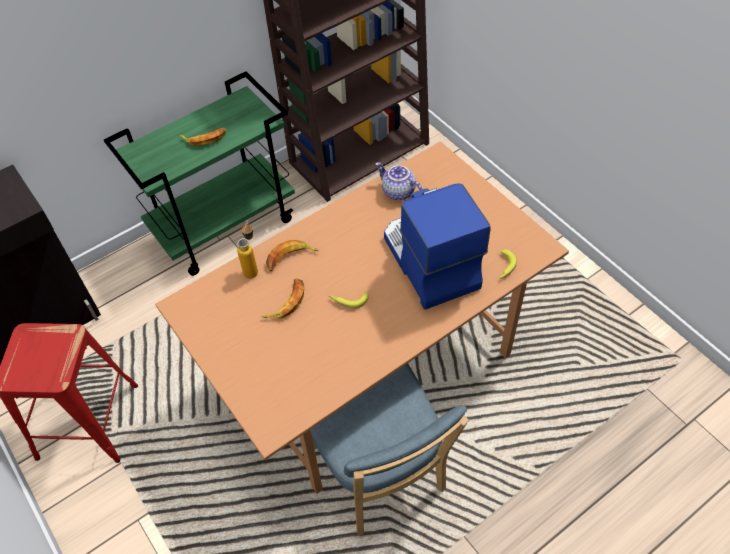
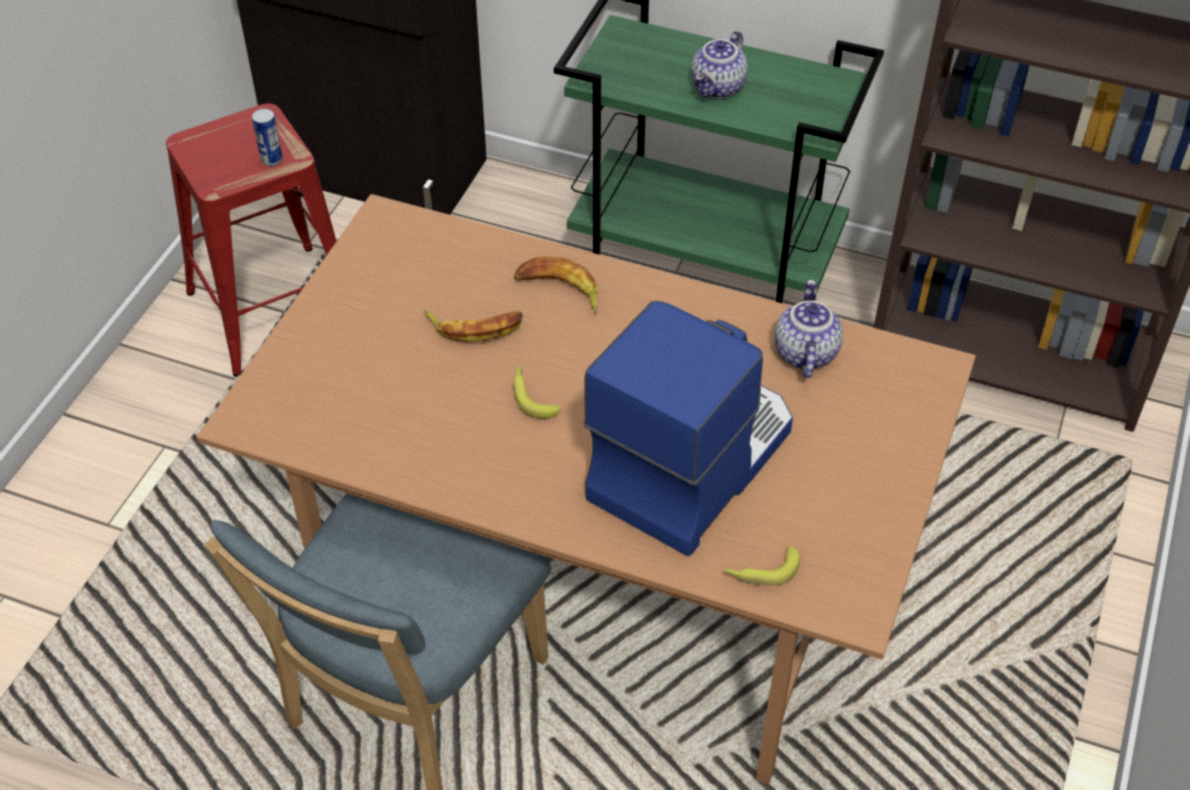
camera: 55 degrees right, 5 degrees down
(63, 344) = (271, 160): none -> can
(205, 138) = (719, 88): banana -> teapot
(252, 268) = (508, 259): bottle -> none

